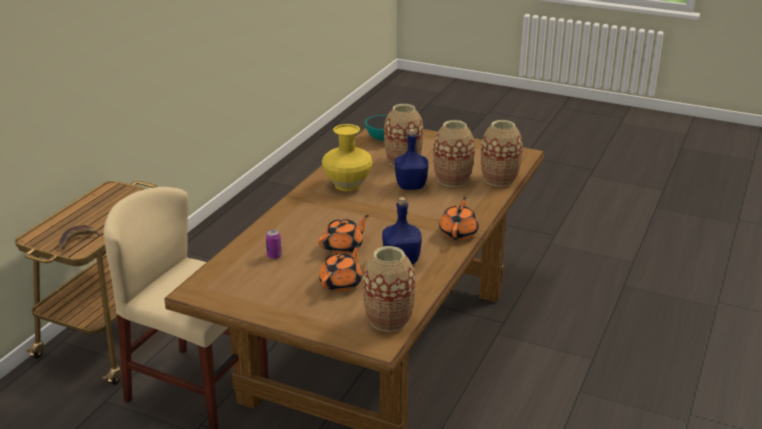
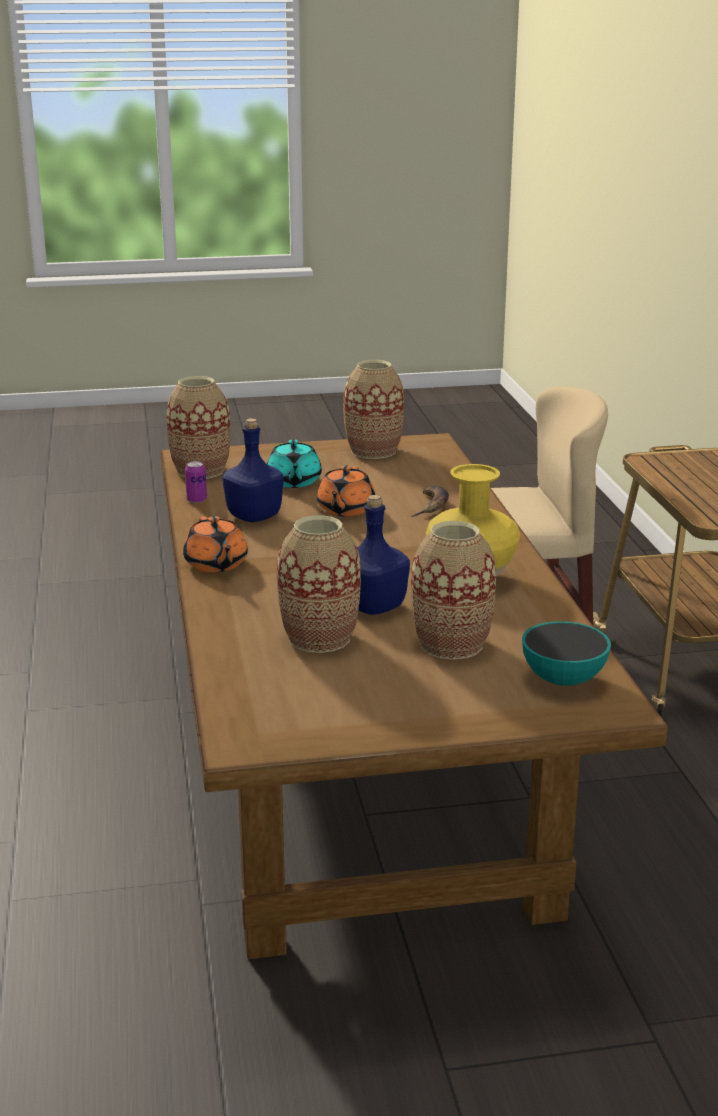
camera: 145 degrees right, 5 degrees down
(78, 240) = (669, 464): banana -> banana (431, 506)
(274, 256) = (409, 482): can -> can (196, 500)
(341, 283) = (293, 482): orange teapot -> turquoise teapot
(499, 179) = (236, 665): vase -> vase (373, 451)

